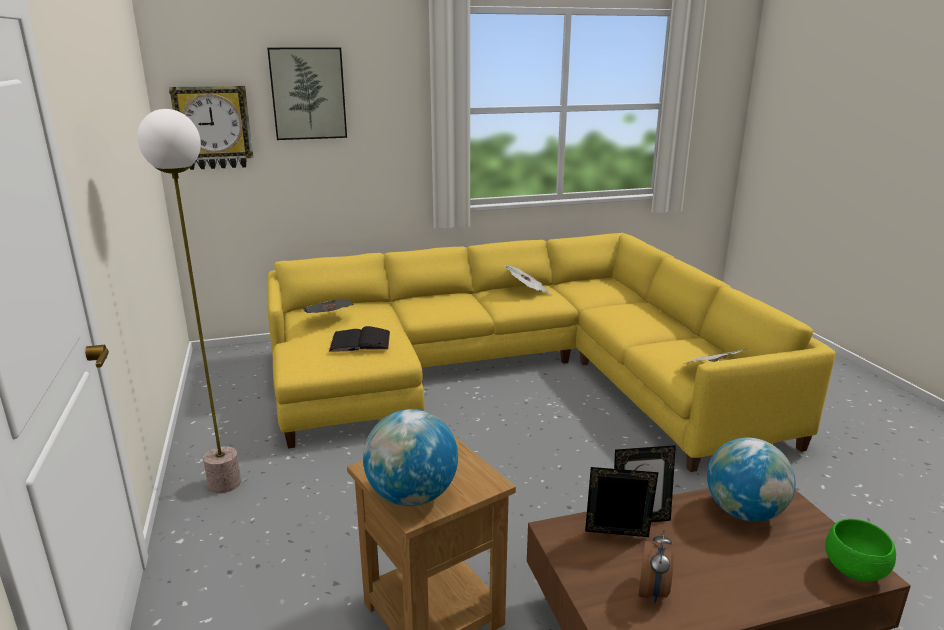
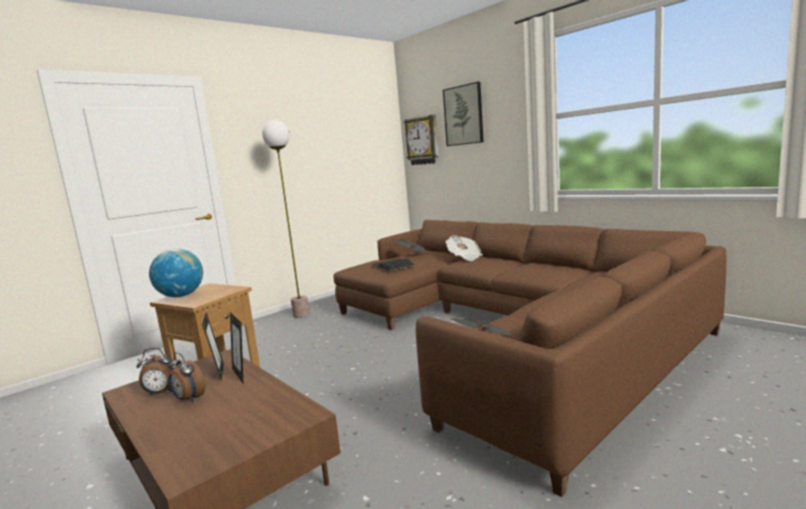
camera: 65 degrees right, 10 degrees down
(518, 372) = (509, 331): yellow sofa -> brown sofa
(527, 291) = (550, 267): newspaper -> newspaper (464, 257)
(691, 567) = (188, 399): none -> alarm clock
(744, 512) = (263, 407): globe -> none
(856, 572) = (185, 466): green bowl -> none

